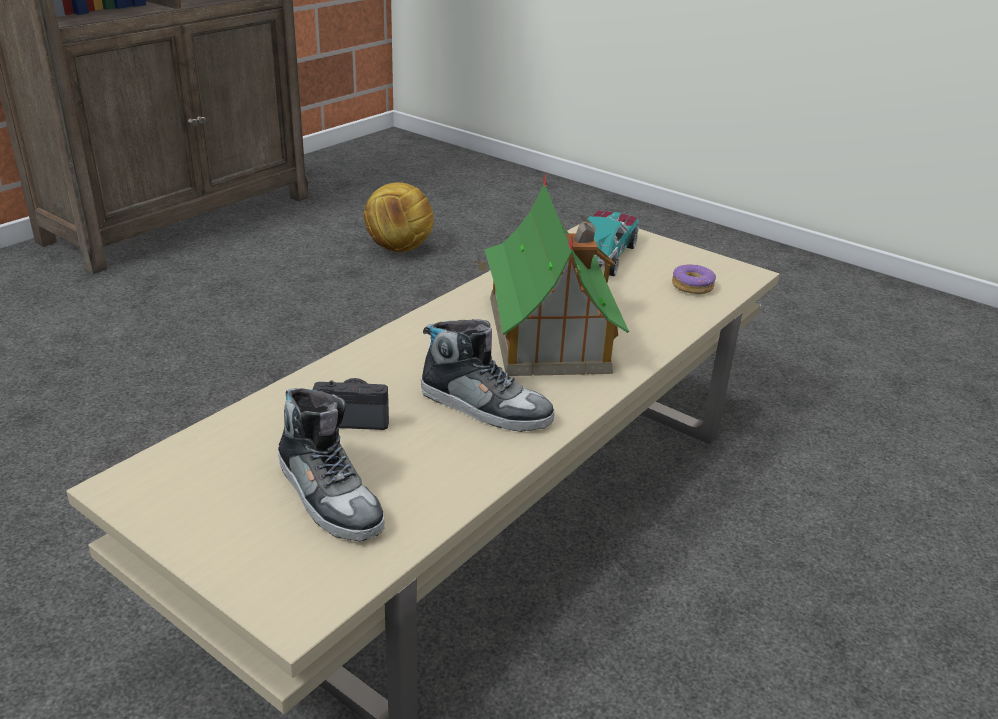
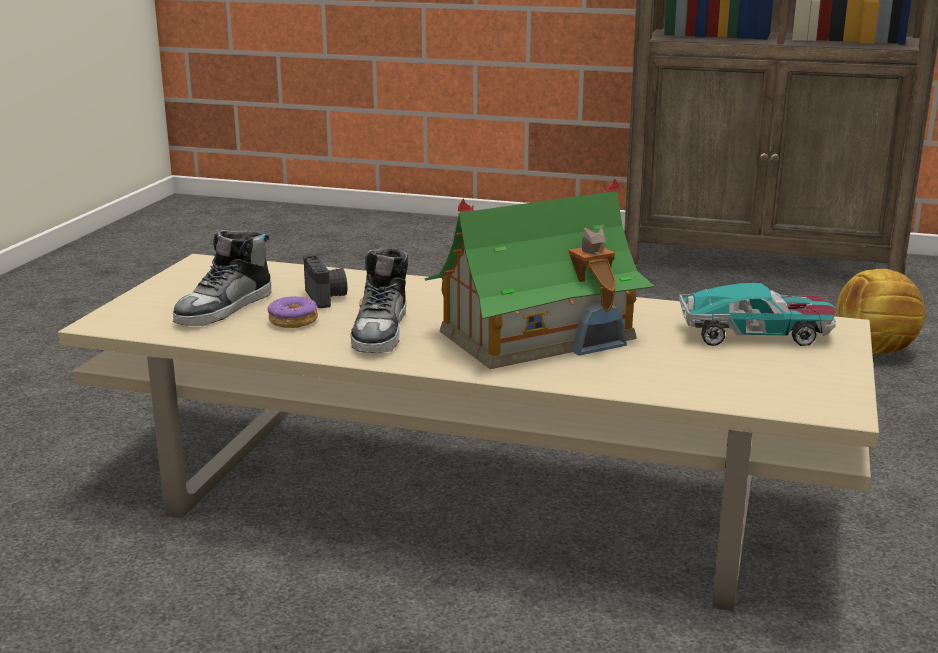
camera: 70 degrees right, 10 degrees down
(692, 286) = (747, 385): donut -> donut (293, 321)

